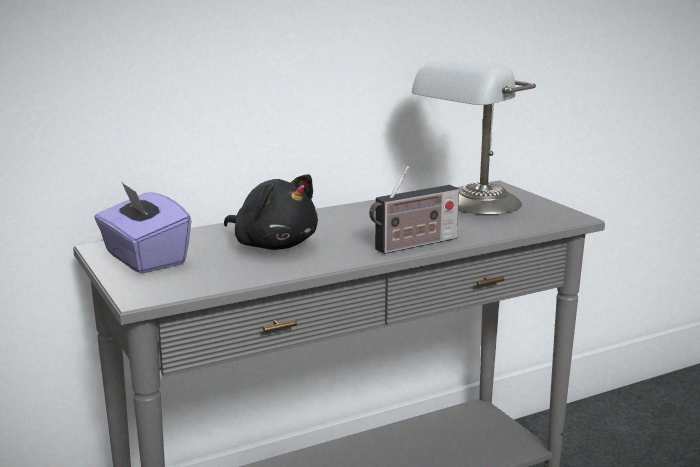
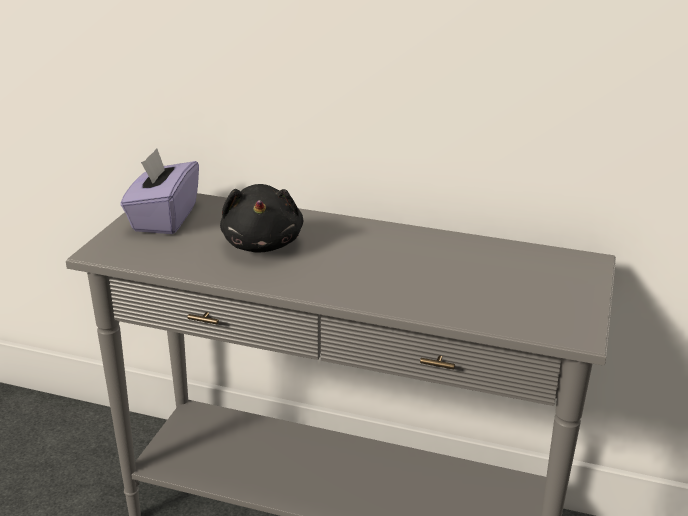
camera: 45 degrees right, 10 degrees up
(413, 245) = (358, 294): radio -> none
(473, 206) = (508, 276): white table lamp -> none

